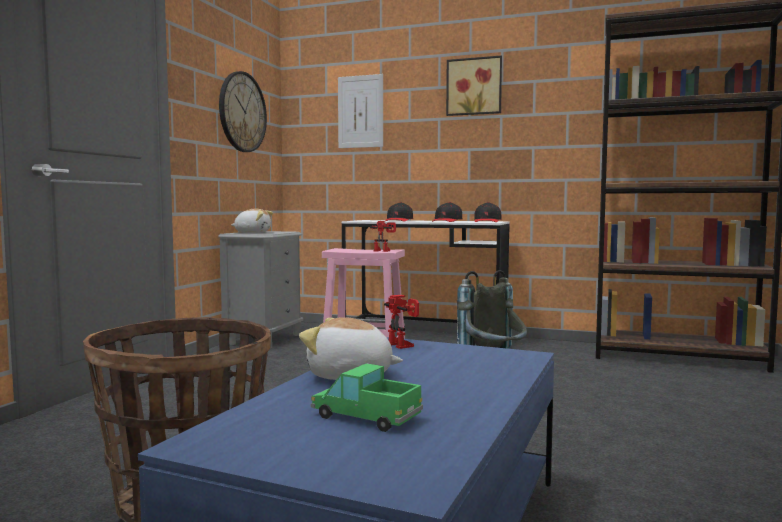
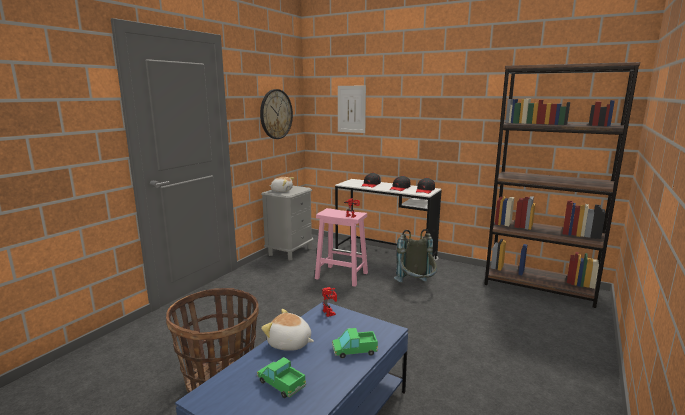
camera: 10 degrees right, 10 degrees up
(474, 87) = (423, 98): picture -> none
(480, 376) = (354, 350): none -> toy truck

